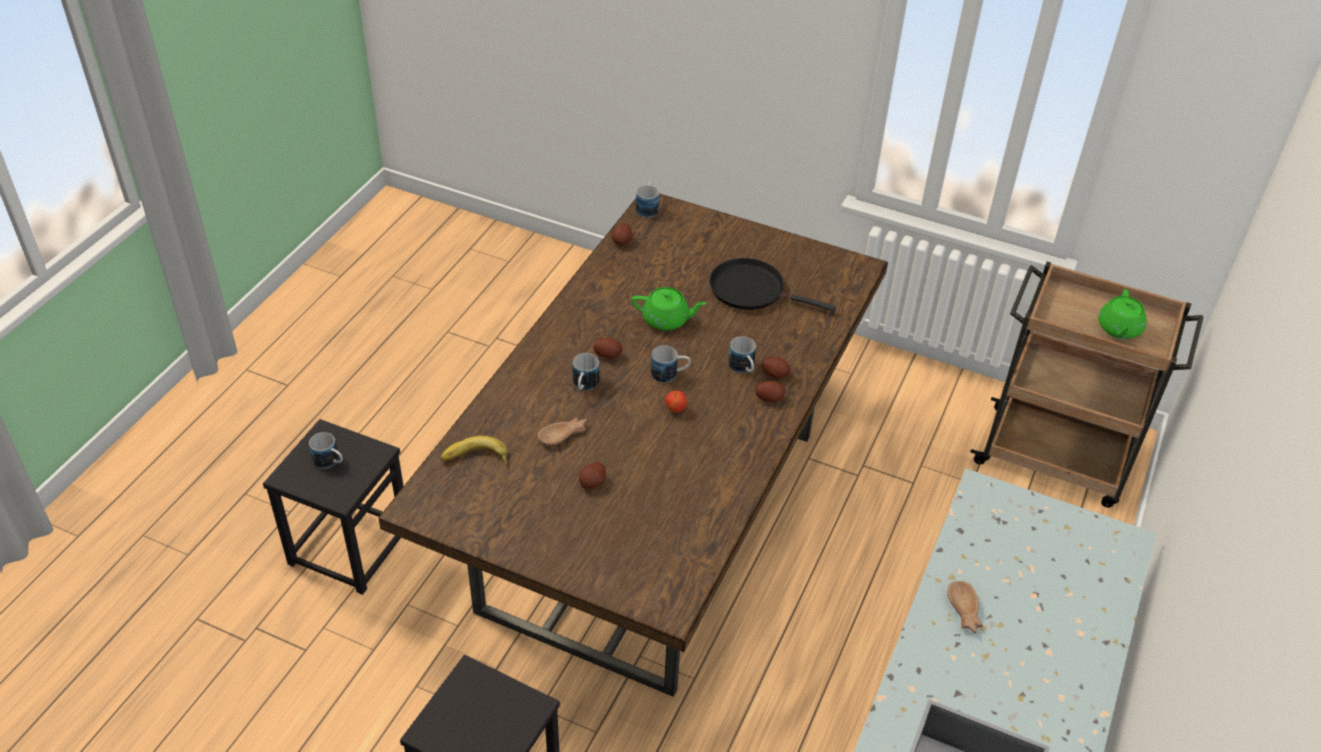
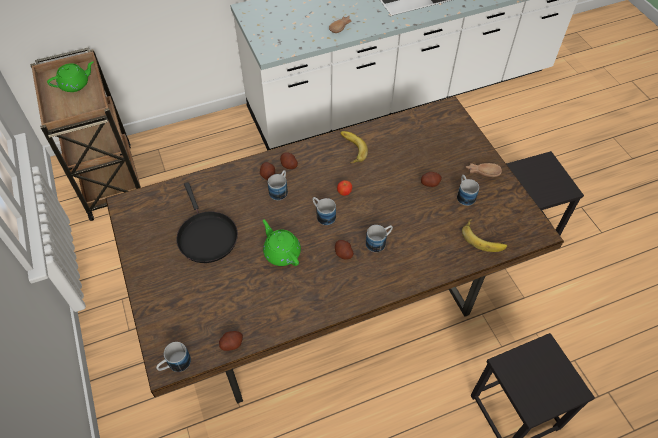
camera: 135 degrees left, 10 degrees up
(330, 462) = (540, 380): mug -> mug (464, 195)
(564, 435) = (420, 219): brown bowl -> brown bowl (482, 171)
(728, 461) = (350, 149): none -> banana

